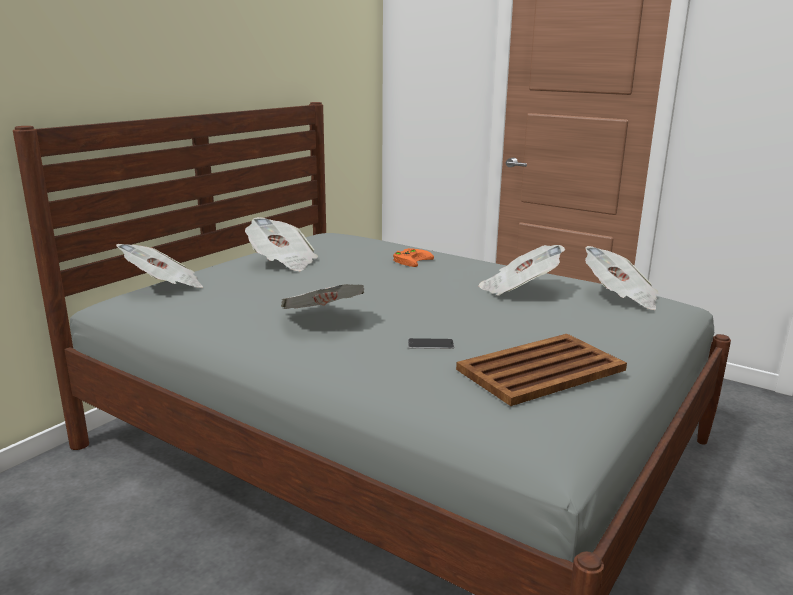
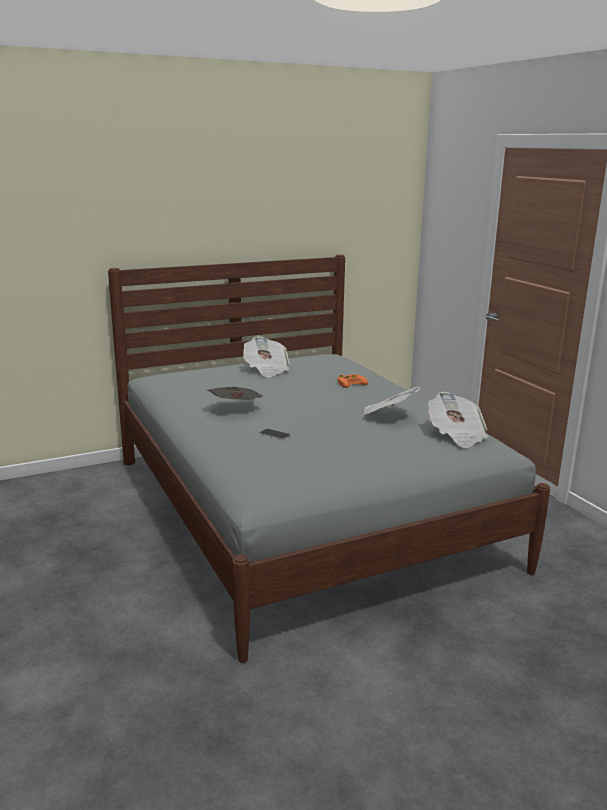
camera: 30 degrees right, 0 degrees up
(164, 286) = (182, 372): newspaper -> none
(539, 370) = (313, 461): brown tray -> none

